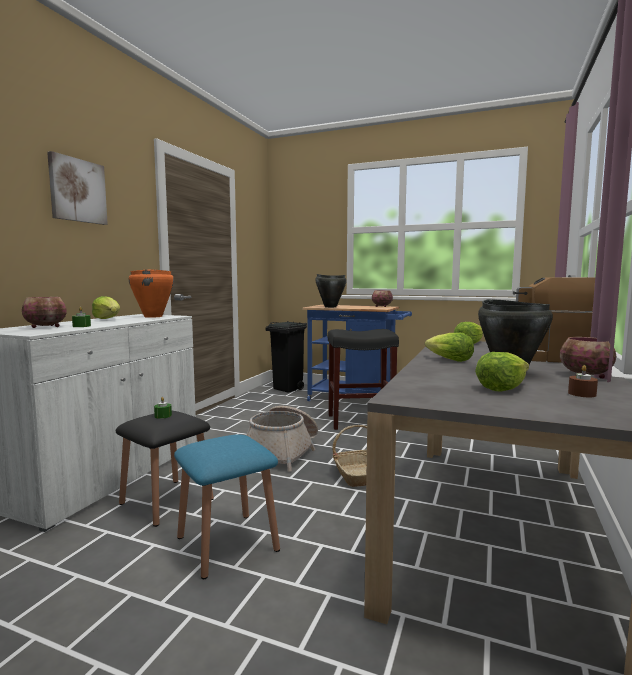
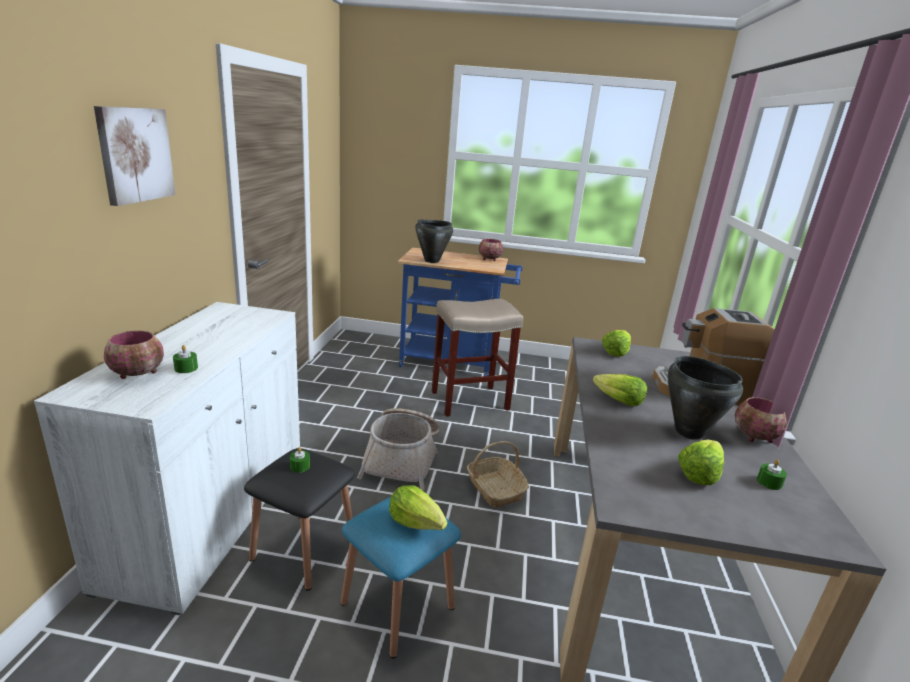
camera: 15 degrees left, 15 degrees up
(108, 319) = (195, 332): lettuce -> lettuce (416, 522)
(153, 316) = (247, 317): orange cooking pot -> none
(288, 389) = (368, 345): black trash can -> none
(359, 421) = (469, 401): black stool -> beige stool
(582, 394) = (769, 482): brown candle -> green candle

